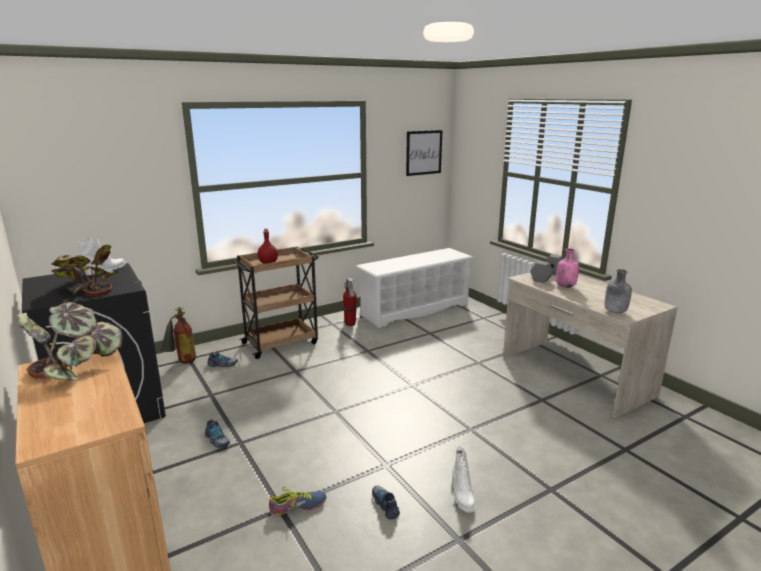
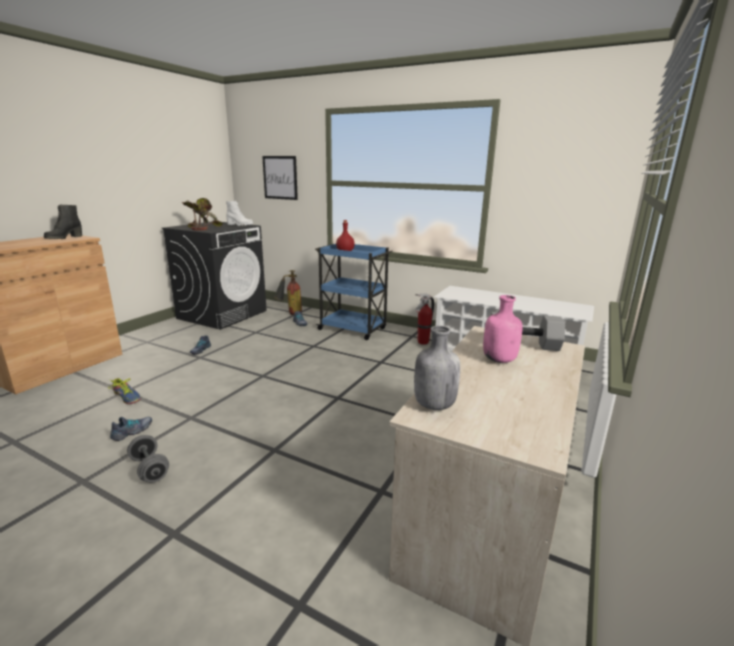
camera: 60 degrees right, 0 degrees up
(76, 367) = (64, 238): potted plant -> black boot
(281, 343) = (353, 329): brown cart -> blue cart
(424, 152) = (584, 168): picture -> picture (280, 177)
(461, 496) = (150, 469): white boot -> grey dumbbell

